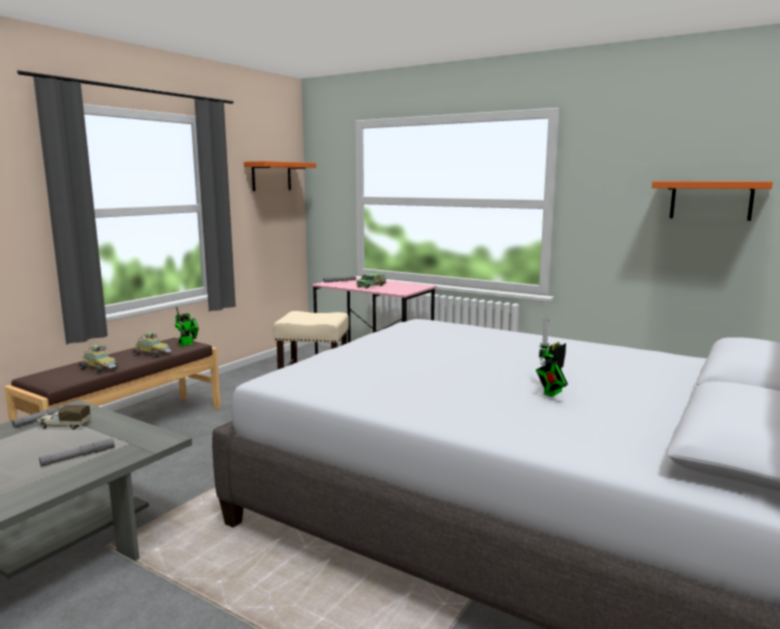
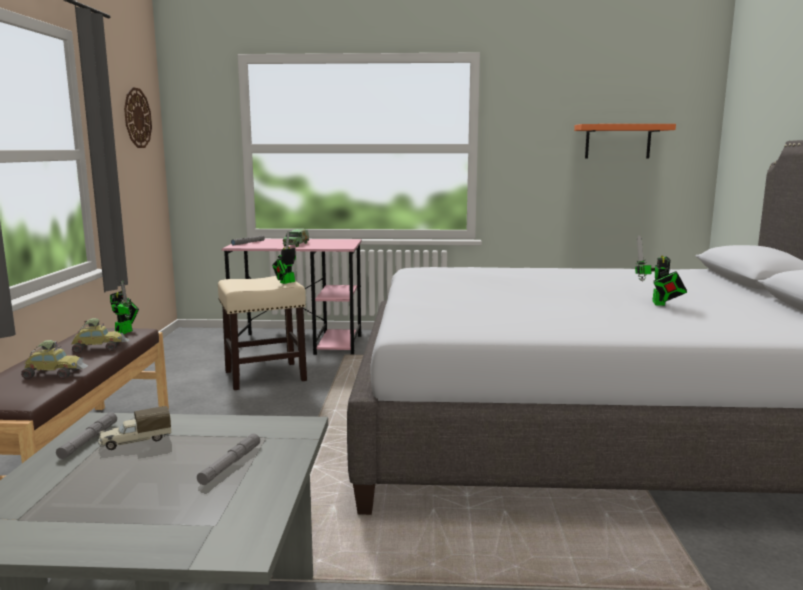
camera: 30 degrees left, 0 degrees up
(271, 176) = (137, 118): orange shelf -> wall clock
(327, 319) = (285, 282): none -> toy robot

